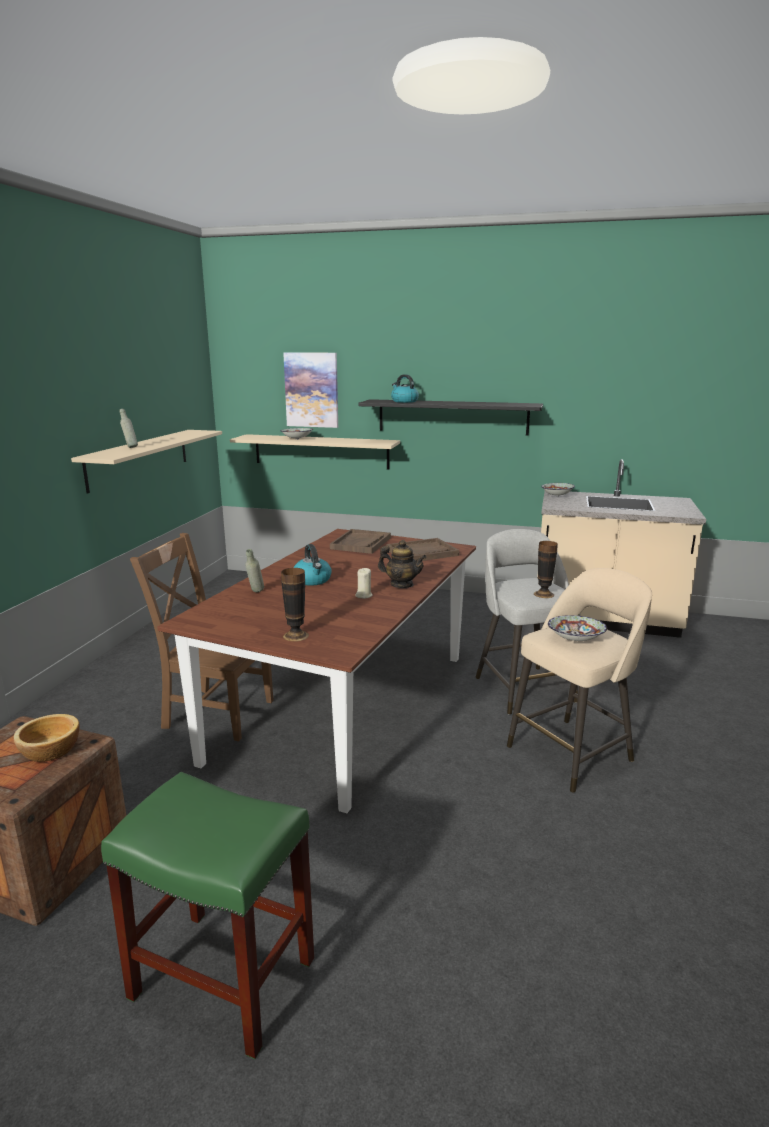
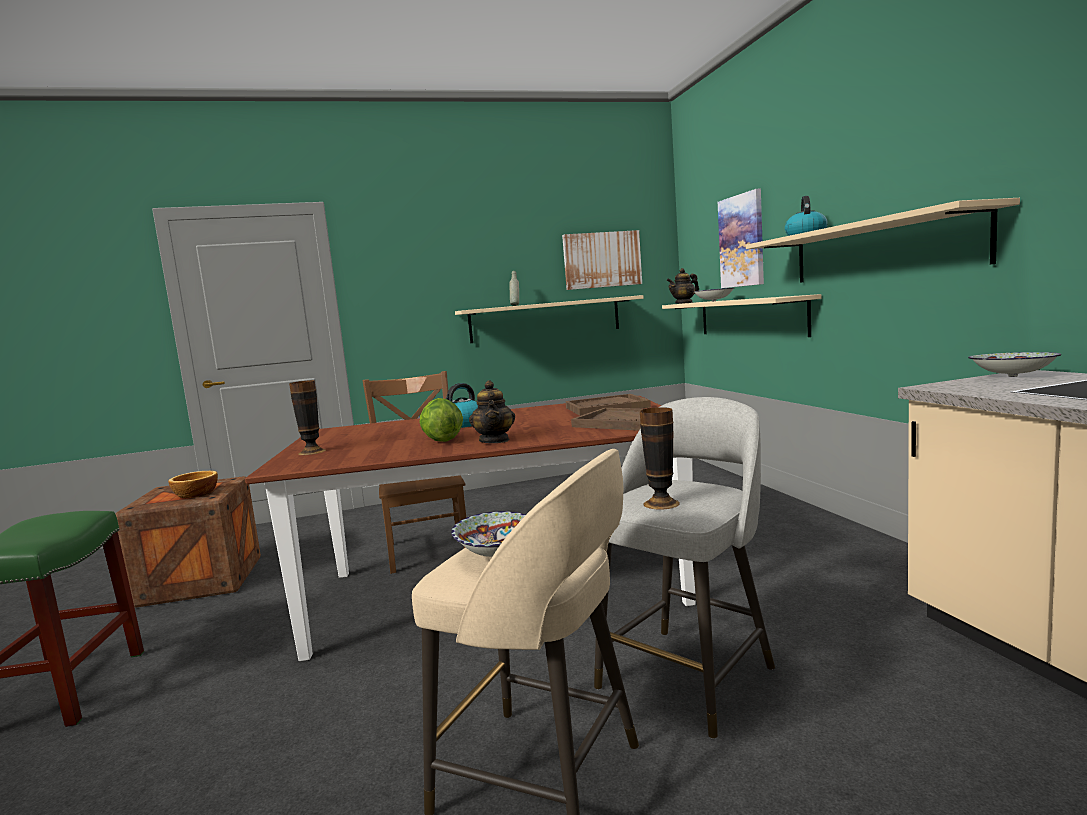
camera: 60 degrees right, 10 degrees down
(171, 393) = (602, 260): none -> picture
(255, 438) = (684, 303): none -> teapot
(255, 593) = (407, 424): grey bottle -> none
(364, 595) = (442, 441): beige candle -> lettuce
(452, 417) = (880, 249): black shelf -> beige shelf

